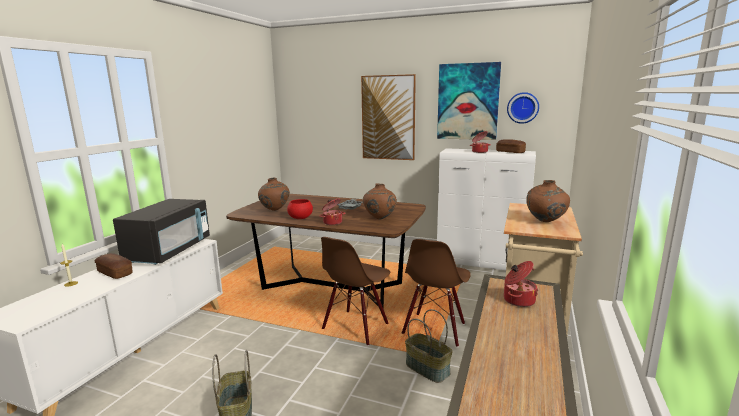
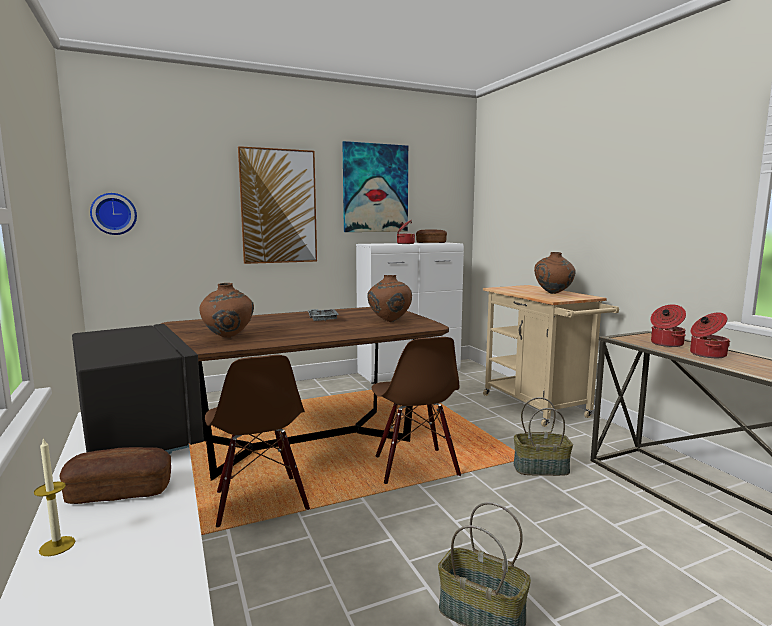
camera: 45 degrees left, 5 degrees down
(300, 218) = (297, 337): red bowl -> none
(332, 222) = (352, 333): cooking pot -> cooking pot (706, 354)
(434, 329) = (483, 437): brown chair -> brown chair (260, 501)
(523, 108) = (428, 197): wall clock -> wall clock (114, 214)

